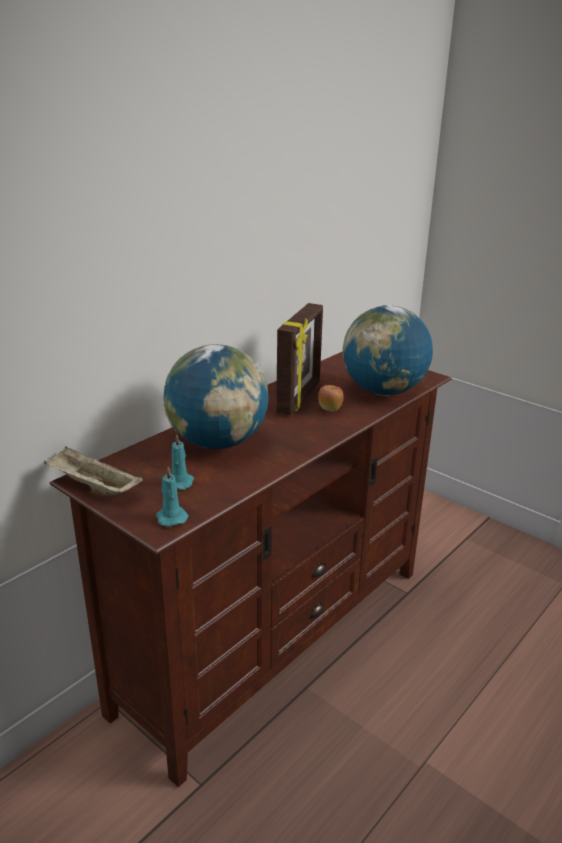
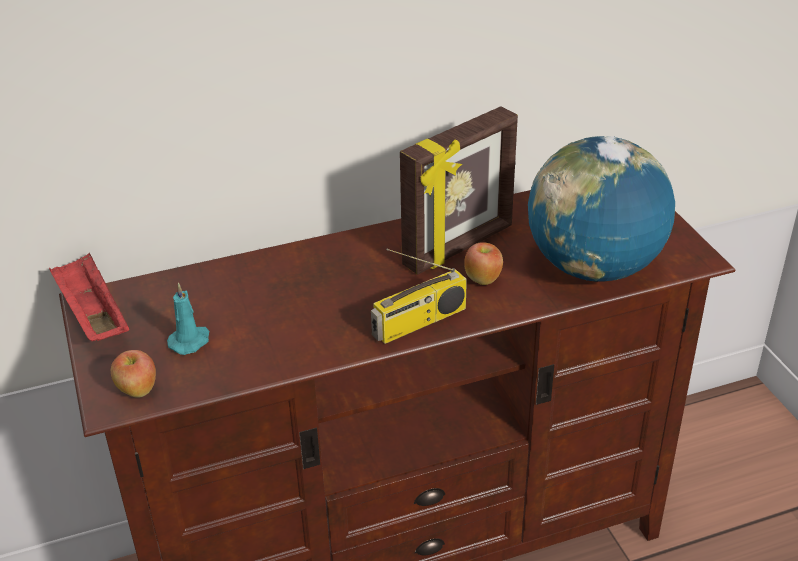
camera: 30 degrees right, 10 degrees up
(92, 487) = (92, 316): beige tray -> red tray
(171, 517) = (137, 390): turquoise candle -> apple
(217, 443) = (285, 293): globe -> none
(316, 437) = (419, 323): none -> radio

